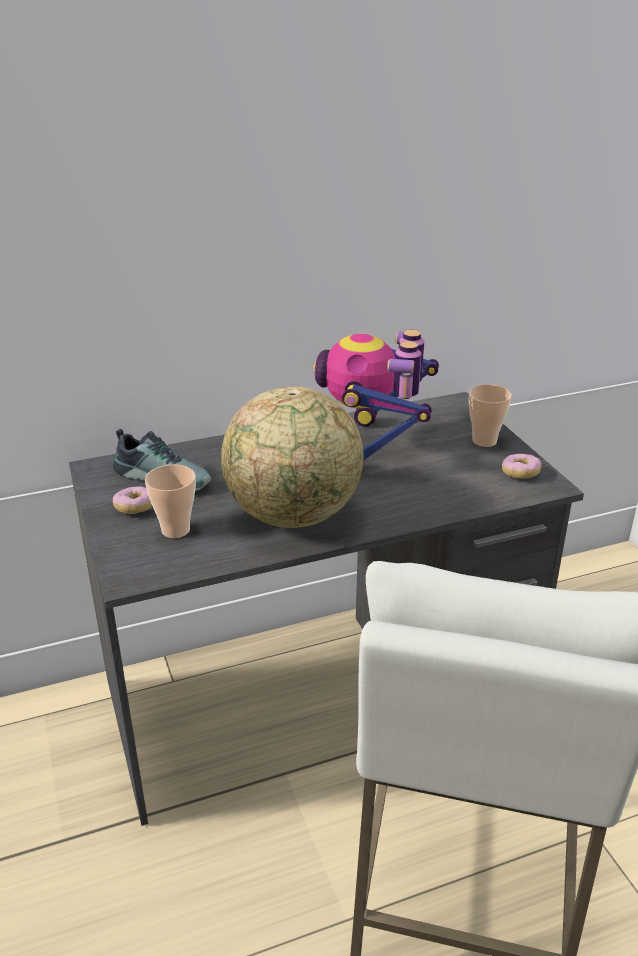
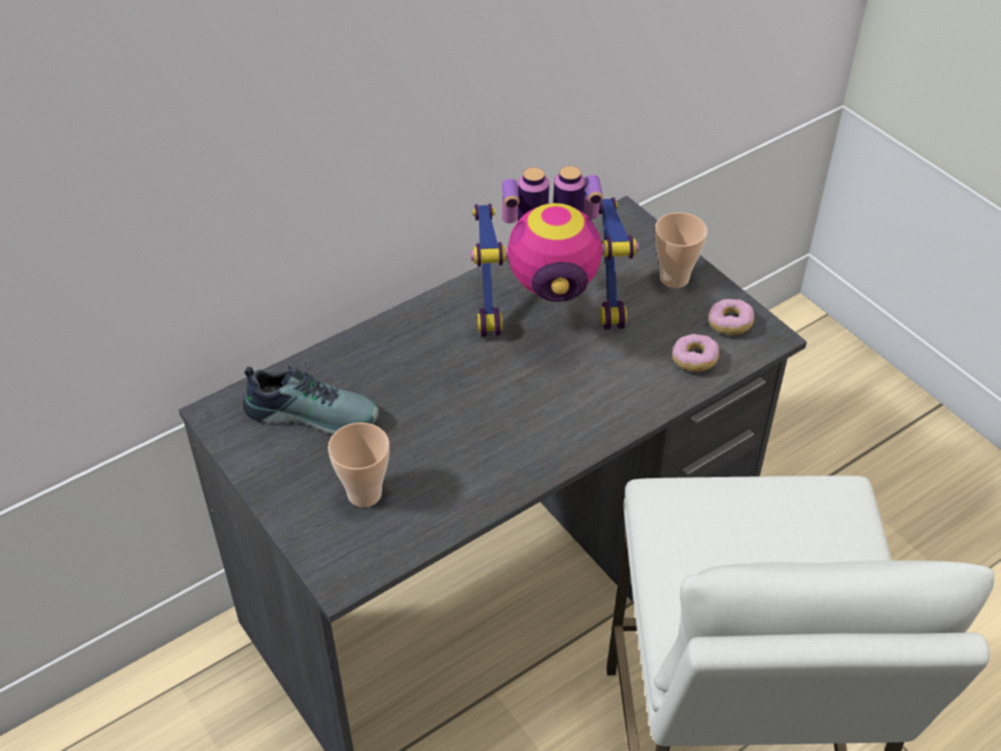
camera: 15 degrees left, 15 degrees up
(135, 508) = (299, 469): donut -> donut (694, 360)
(294, 516) = (495, 443): globe -> none
(375, 448) = (550, 314): toy robot -> toy robot turned 90 degrees counterclockwise

